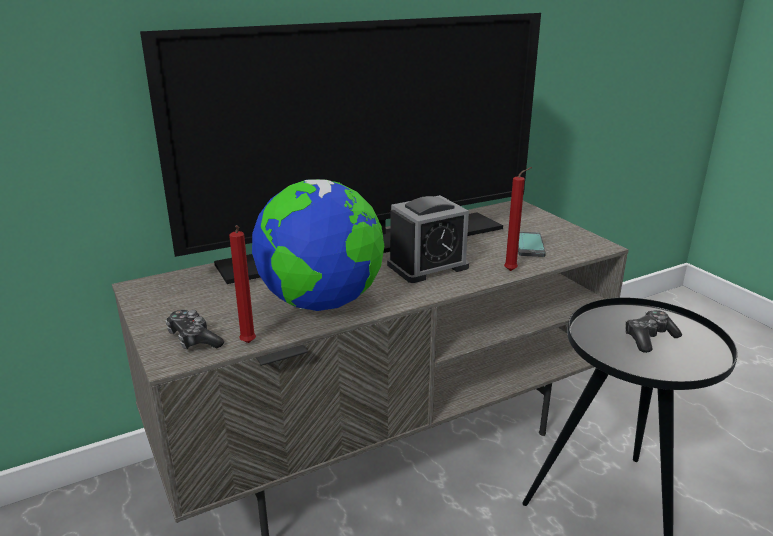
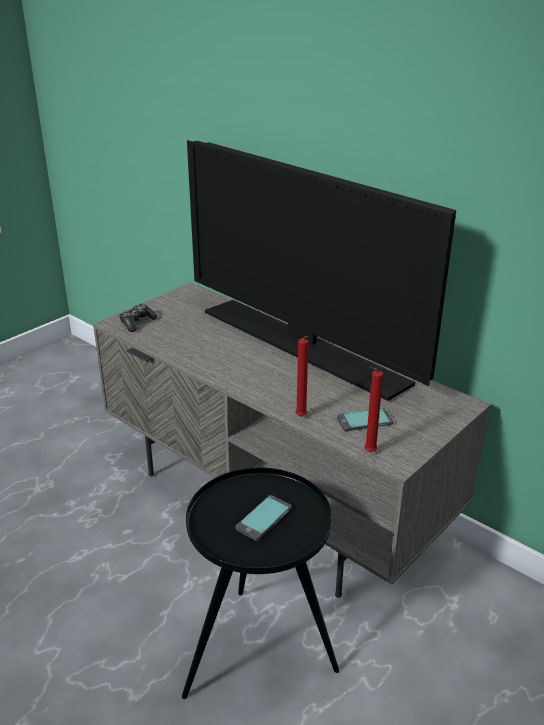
camera: 70 degrees right, 5 degrees up
(248, 344) = (138, 339): red candle -> red candle (368, 453)
(321, 303) = (199, 349): globe -> none
(427, 266) = (284, 378): alarm clock -> none
(649, 338) = (264, 519): game controller -> phone

